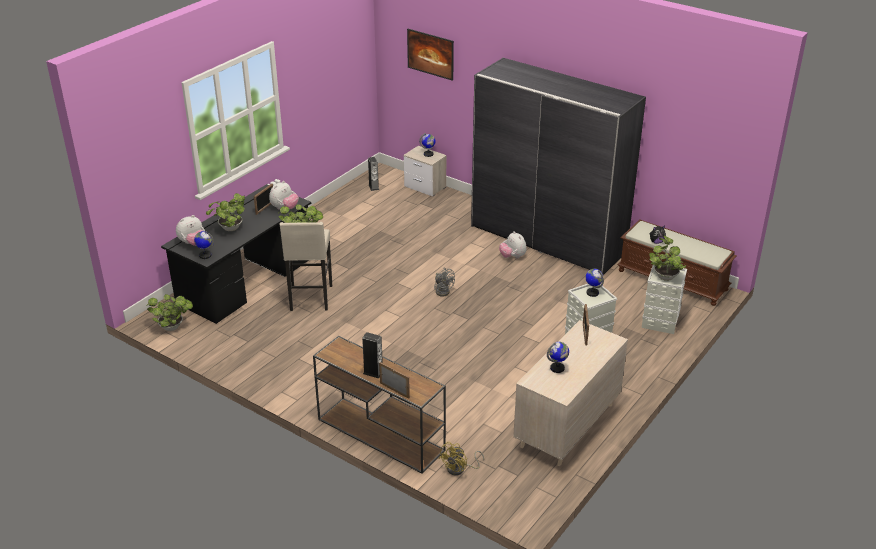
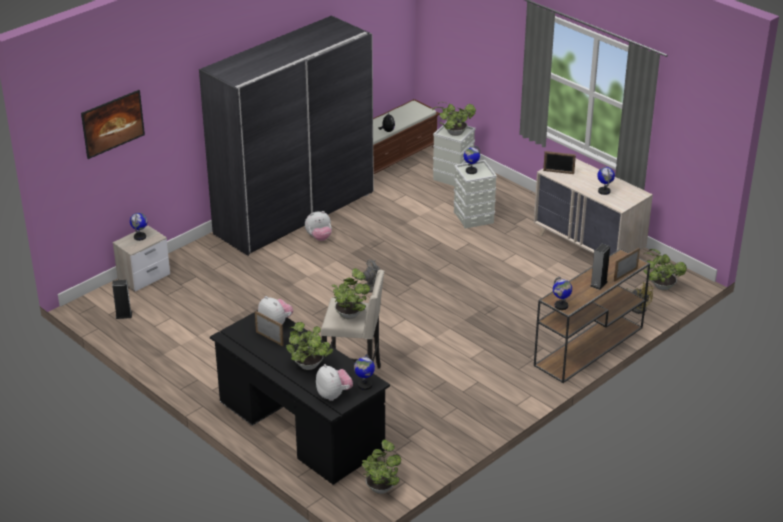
camera: 80 degrees left, 0 degrees up
(330, 350) = (561, 306): none -> globe
(506, 487) = (661, 286): none -> potted plant

